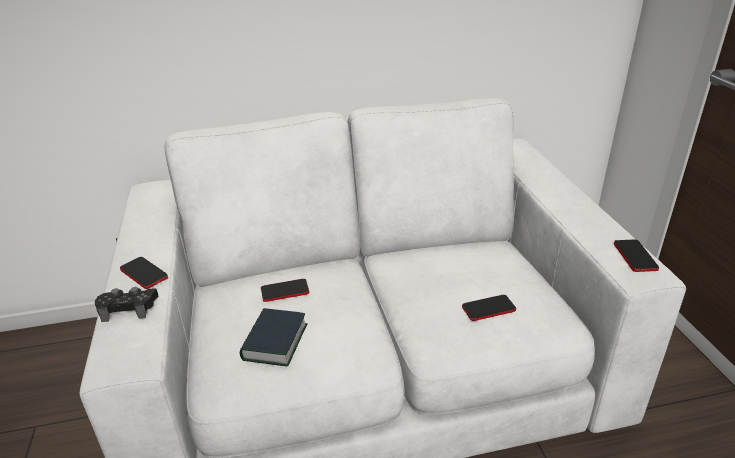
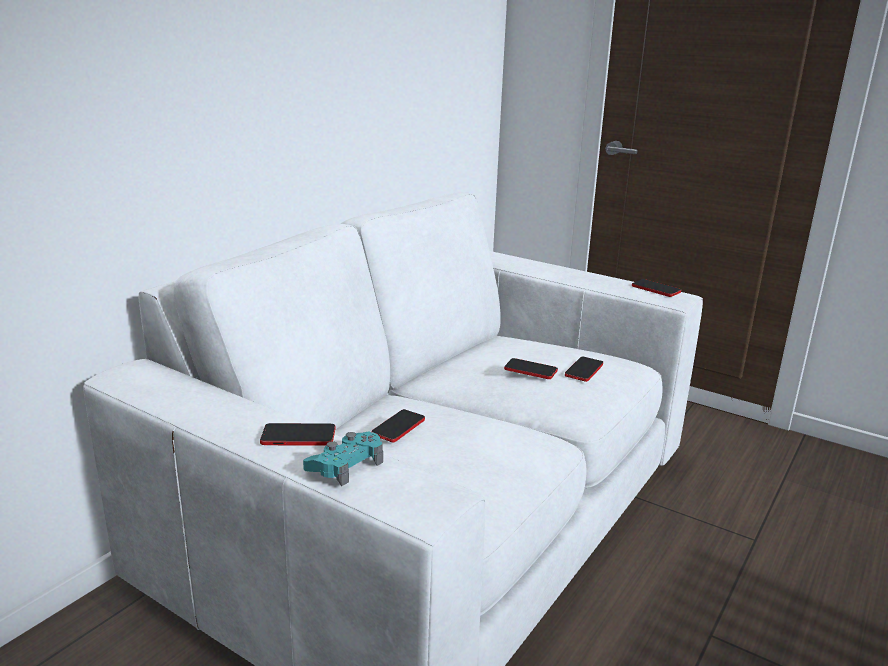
camera: 45 degrees left, 10 degrees down
(128, 308) = (345, 465): black game controller -> turquoise game controller
(275, 342) = (467, 461): book -> none
(444, 287) = (530, 370): none -> phone

